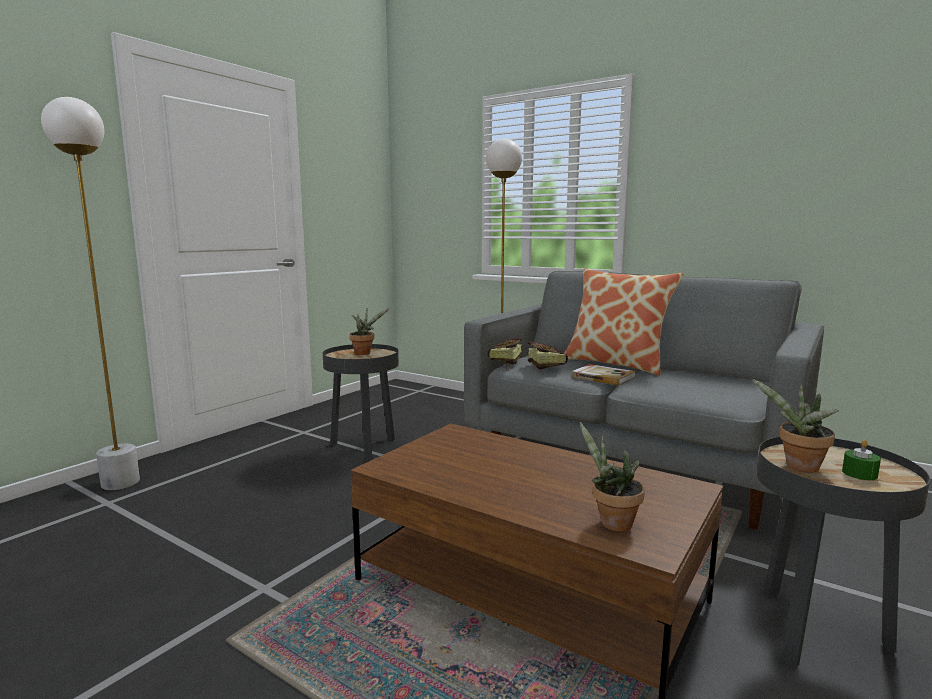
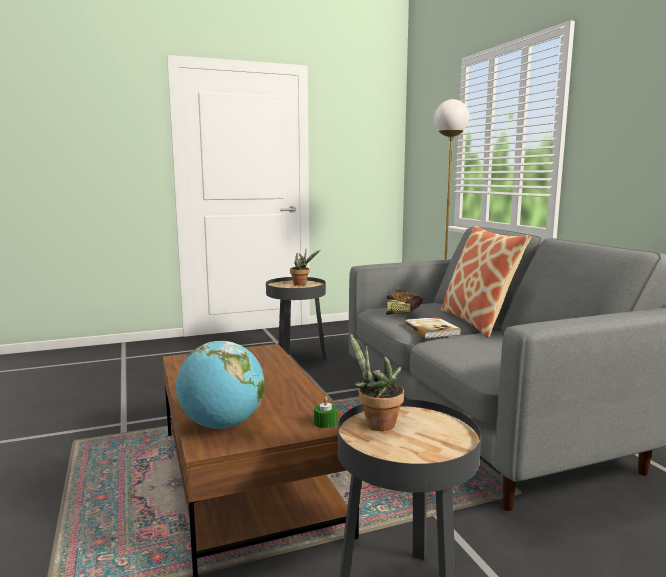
camera: 35 degrees right, 0 degrees up
(120, 483) = (143, 348): white floor lamp -> none
(504, 364) = (379, 307): book -> none
(611, 522) = (222, 425): potted plant -> globe
(859, 473) = (412, 443): green candle -> green candle (325, 422)

